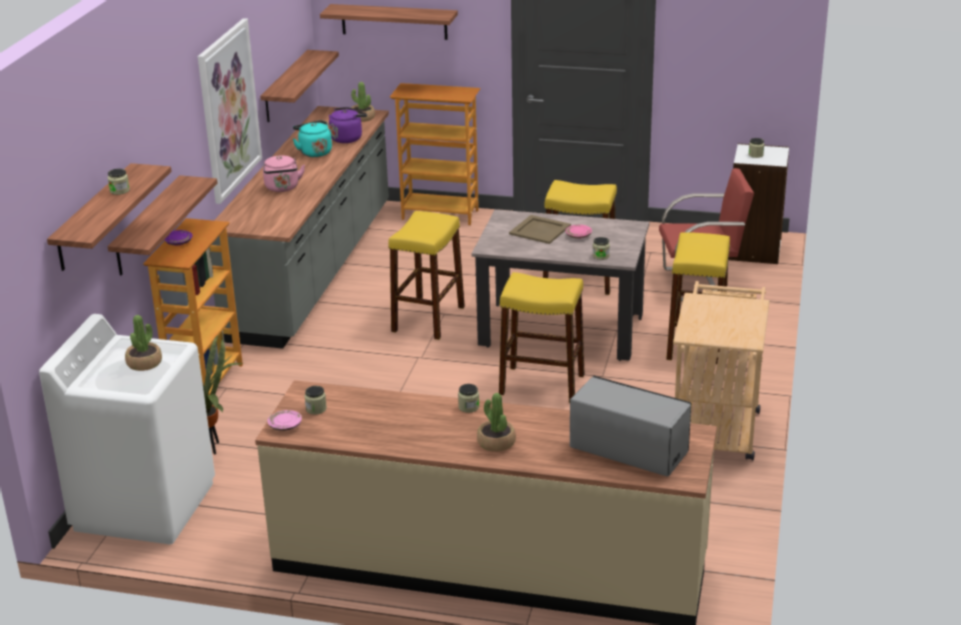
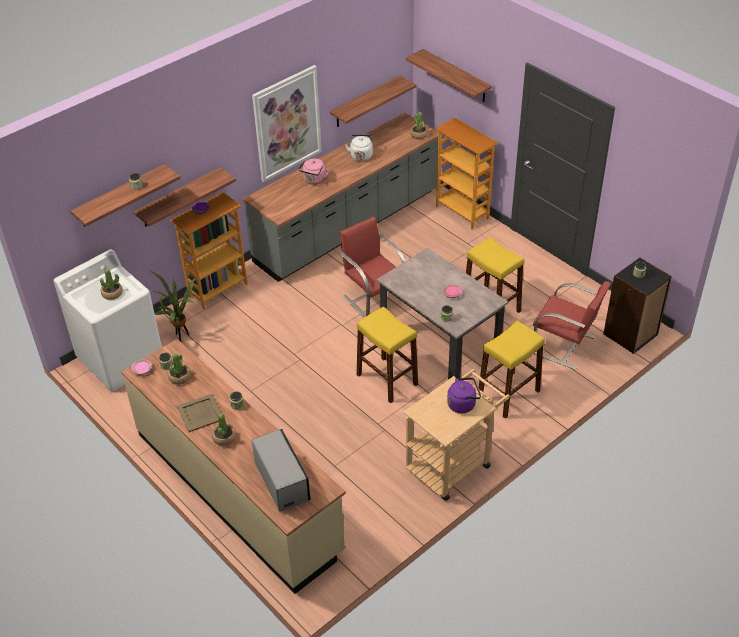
camera: 35 degrees right, 15 degrees up
(314, 152) = (361, 155): turquoise kettle -> white kettle
(347, 138) = (392, 150): purple kettle -> purple kettle (463, 404)
(351, 413) = (179, 377): none -> potted plant
(428, 319) = (374, 297): yellow stool -> red chair
(540, 230) = (435, 278): beige tray -> beige tray (200, 413)
(755, 250) = (631, 334): white bookcase -> black bookcase

